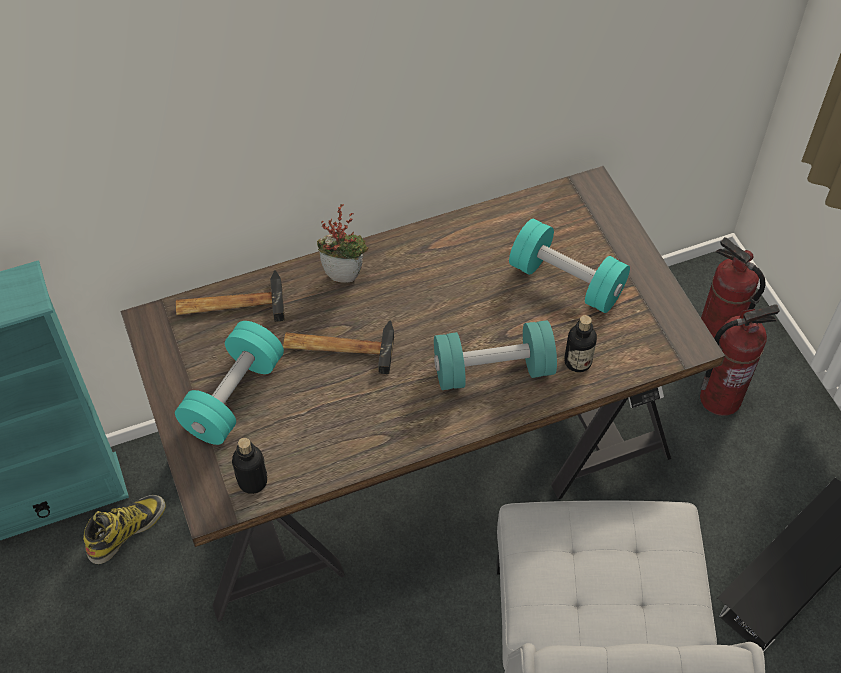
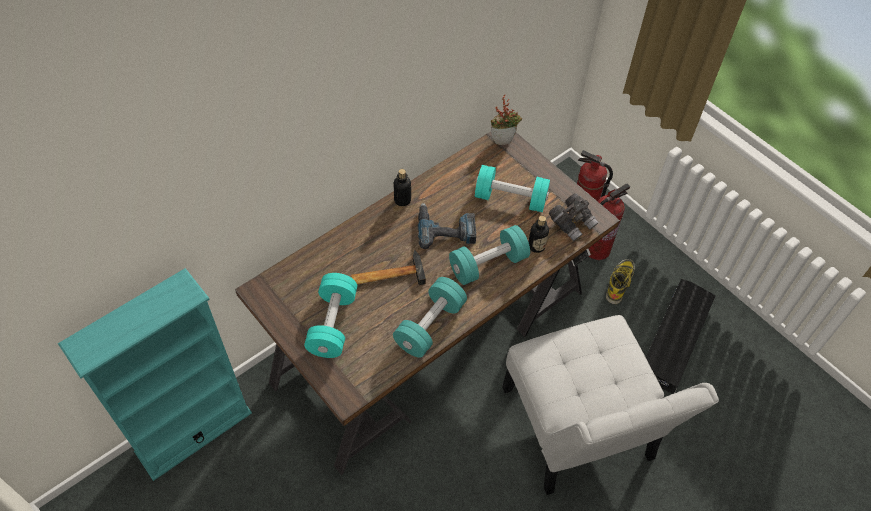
camera: 20 degrees left, 0 degrees up
(126, 530) = (258, 434): boot -> boot (619, 282)
(230, 303) = (306, 265): hammer -> none
(252, 481) = (367, 374): bottle -> bottle (402, 200)
(345, 273) = (372, 228): potted plant -> potted plant (503, 139)
(370, 437) = (430, 326): none -> turquoise dumbbell
(451, 301) = (445, 228): none -> power drill
(647, 341) = (572, 223): none -> grey binoculars

